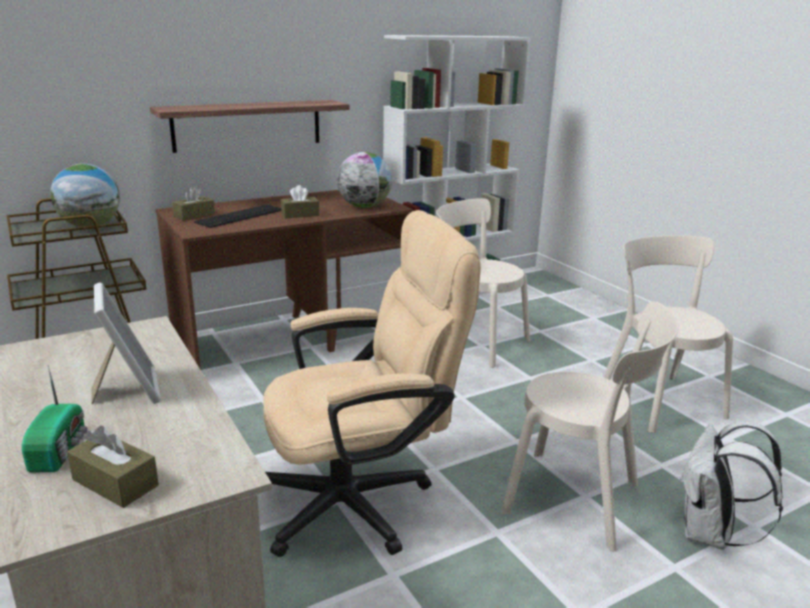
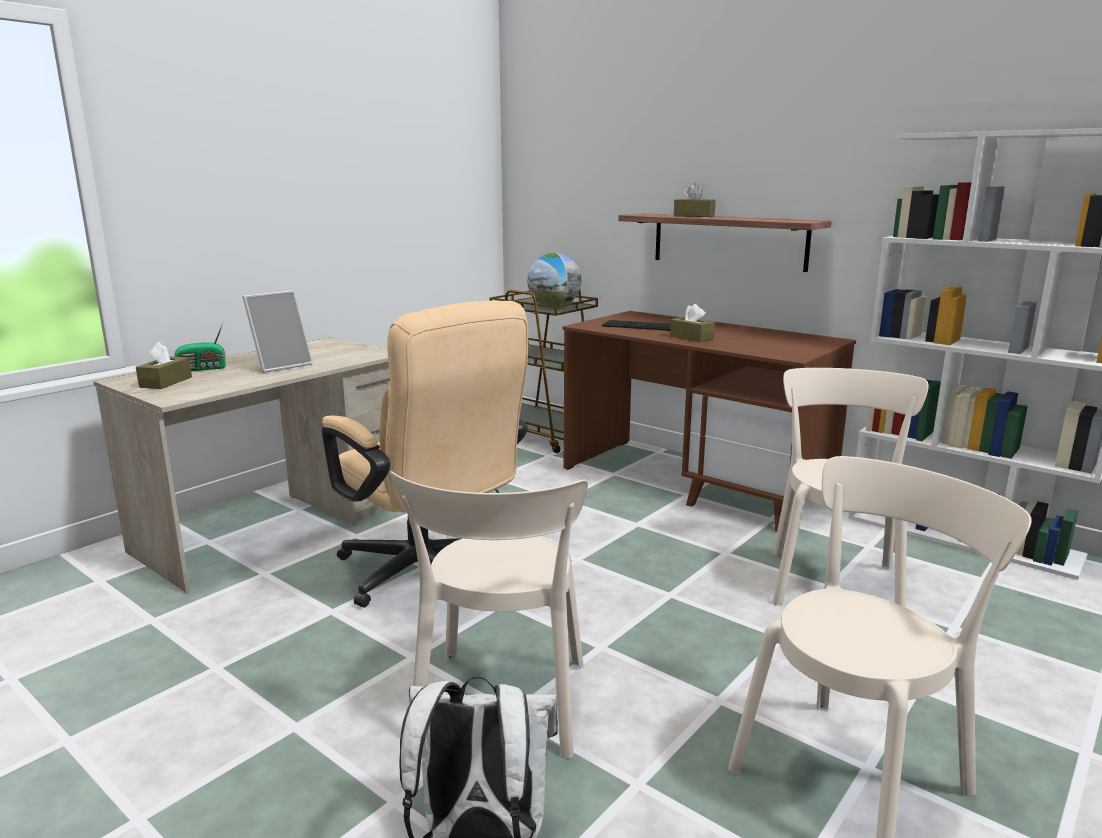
camera: 70 degrees right, 5 degrees down
(194, 215) = (628, 319): brown tissue box -> brown tissue box (694, 216)
(364, 207) = (768, 349): globe -> none

